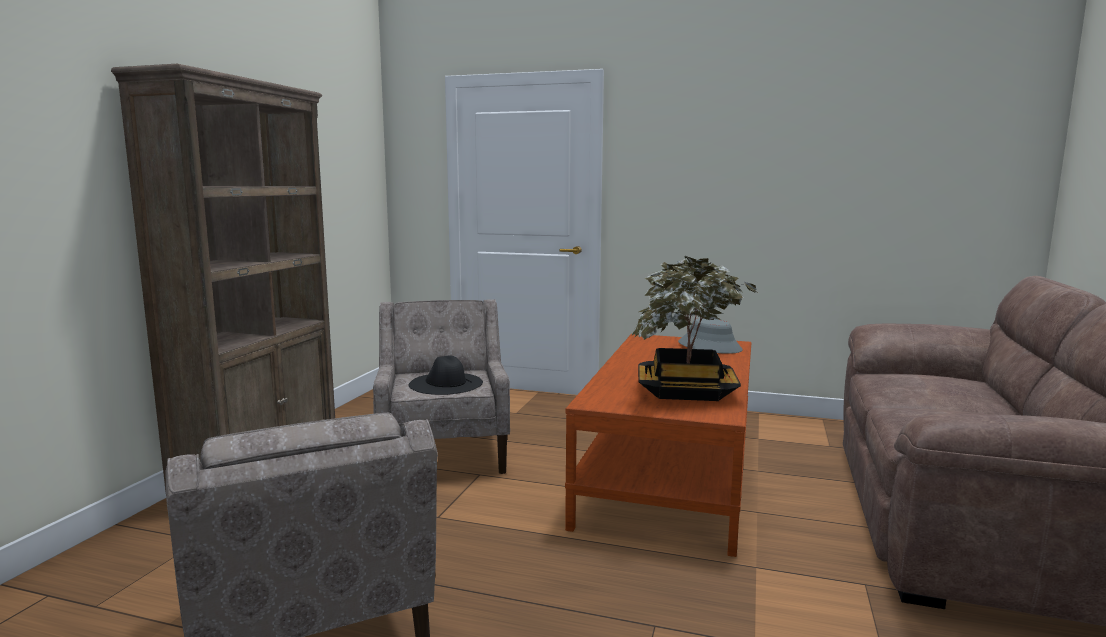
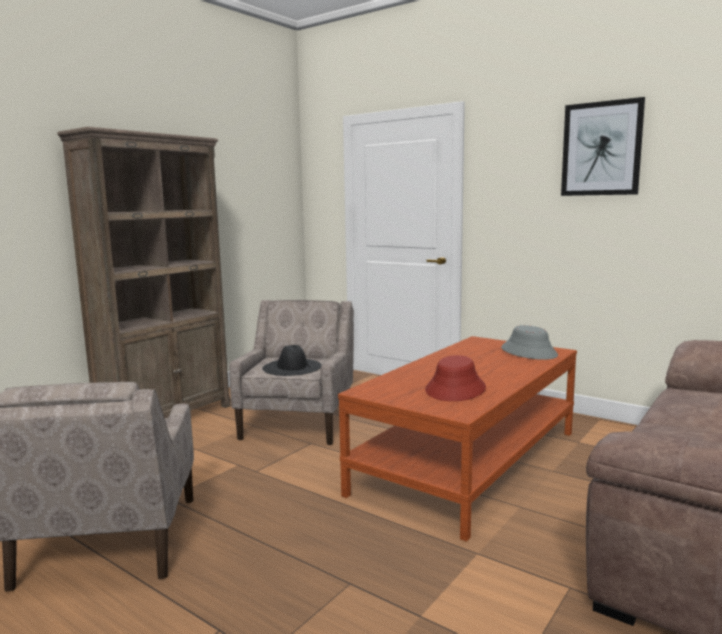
camera: 20 degrees right, 0 degrees up
(686, 391) = (455, 389): potted plant -> red hat
(759, 130) = (601, 149): none -> picture

